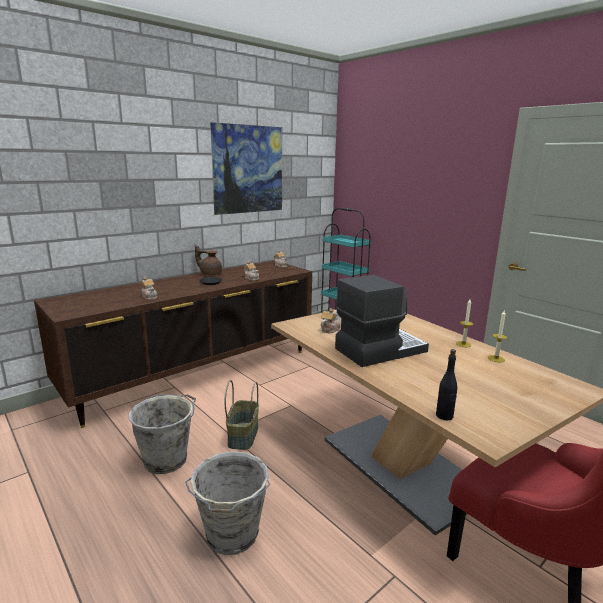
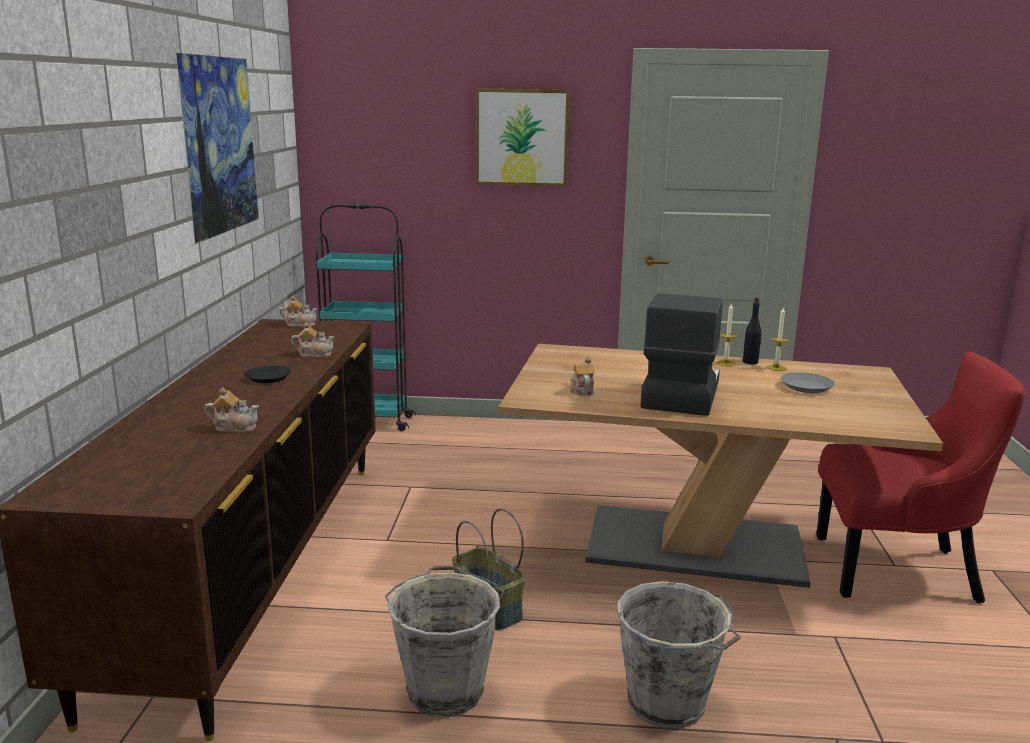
camera: 45 degrees left, 0 degrees up
(210, 274) = (221, 365): brown teapot -> none
(440, 173) = (522, 137): none -> picture
(444, 416) = (855, 428): black bottle -> black bottle (750, 362)
(485, 377) = (806, 387): none -> grey plate

